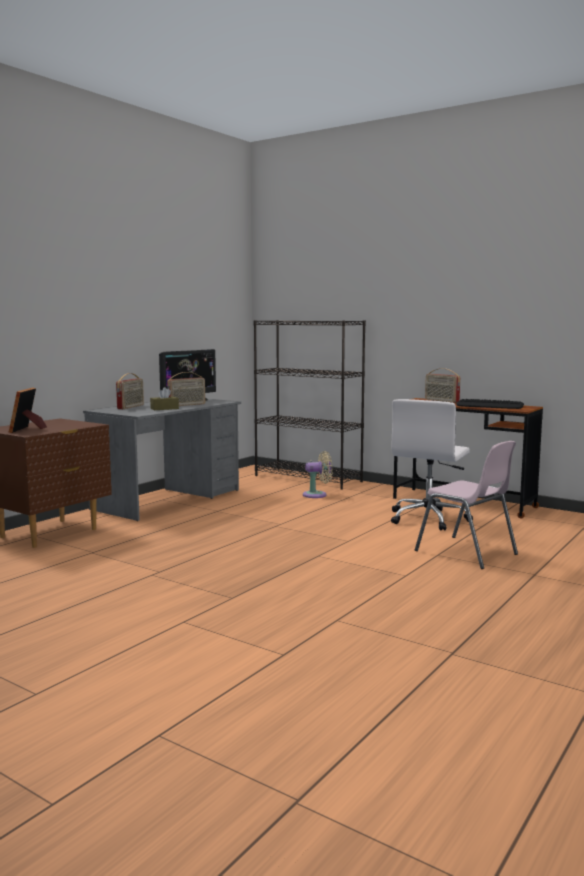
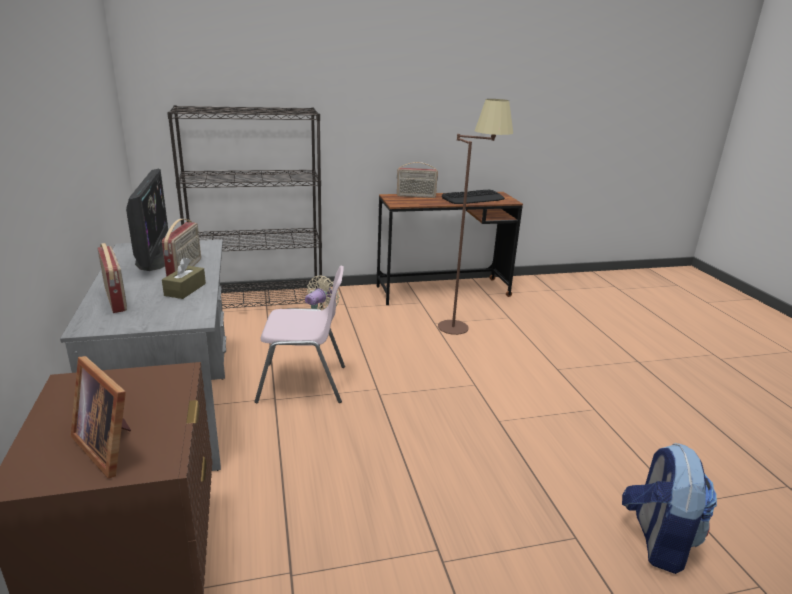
camera: 50 degrees left, 15 degrees up
(274, 618) = (657, 540): none -> backpack
(428, 519) = (463, 323): white office chair -> brown floor lamp
(467, 553) = (565, 356): pink chair -> pink chair (304, 384)

